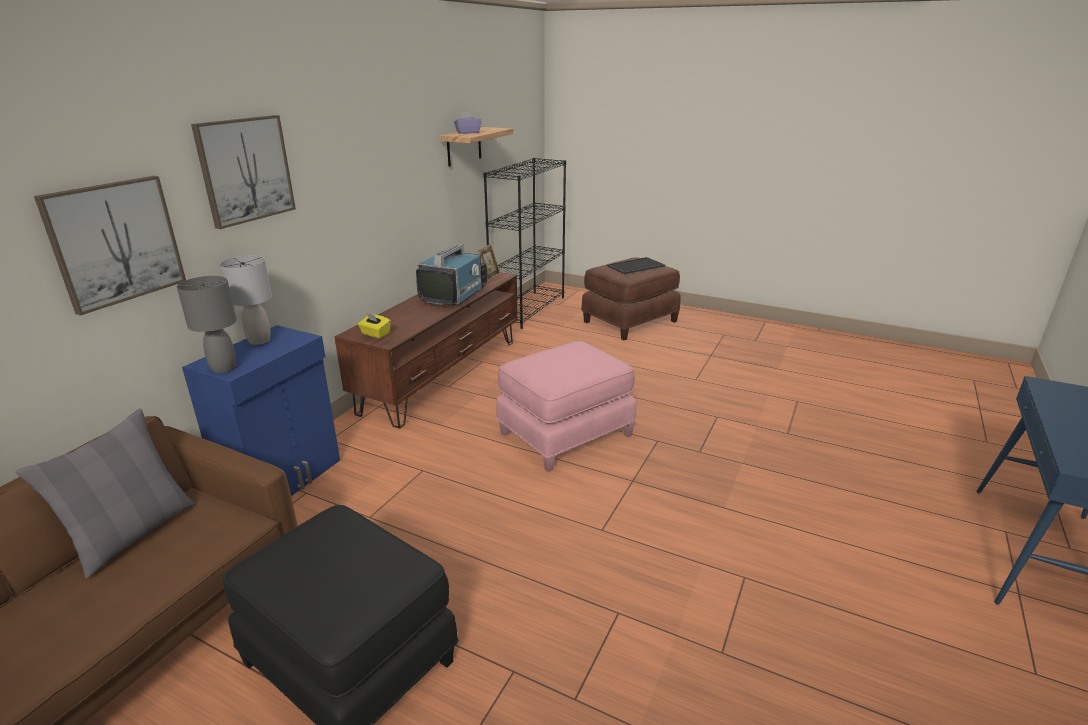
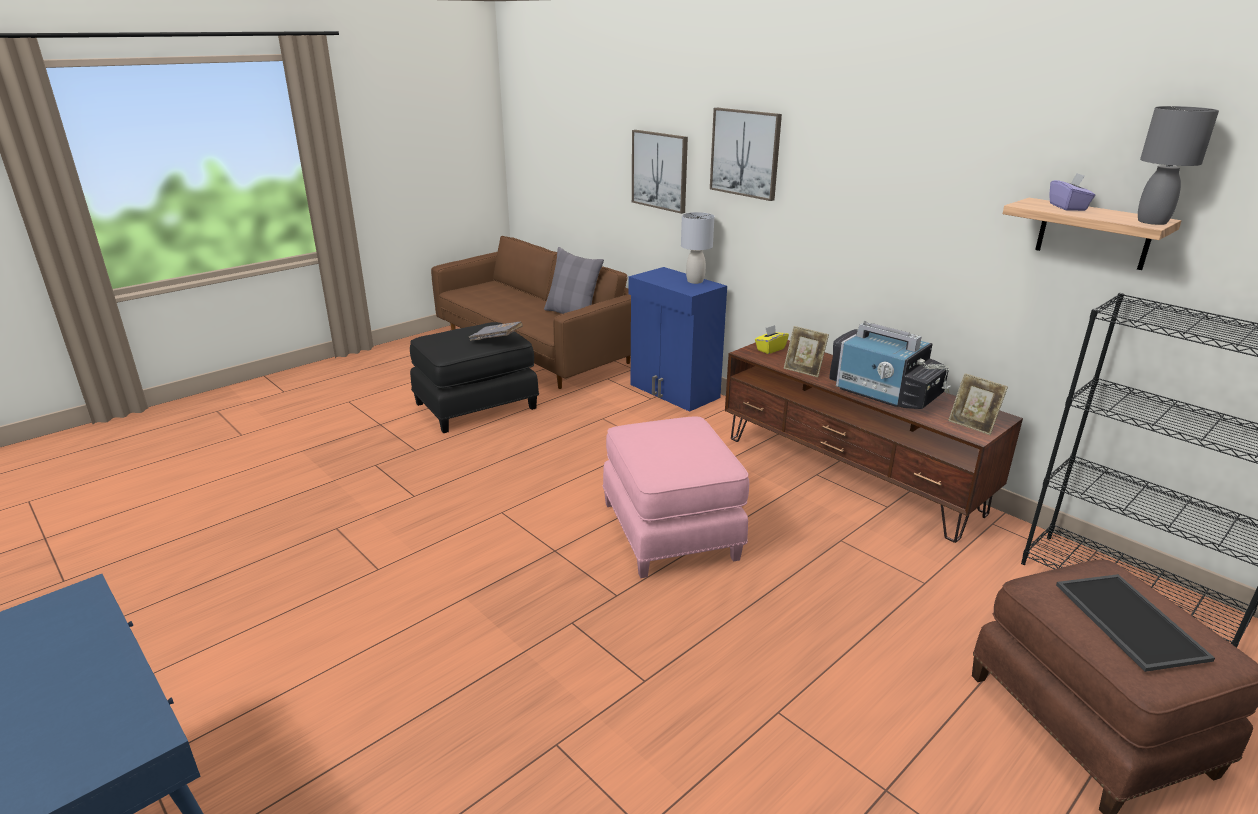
camera: 110 degrees right, 0 degrees up
(223, 368) = (651, 274): grey table lamp -> grey table lamp (1151, 221)
(344, 528) = (497, 339): none -> grey book
(422, 319) = (803, 371): none -> picture frame

